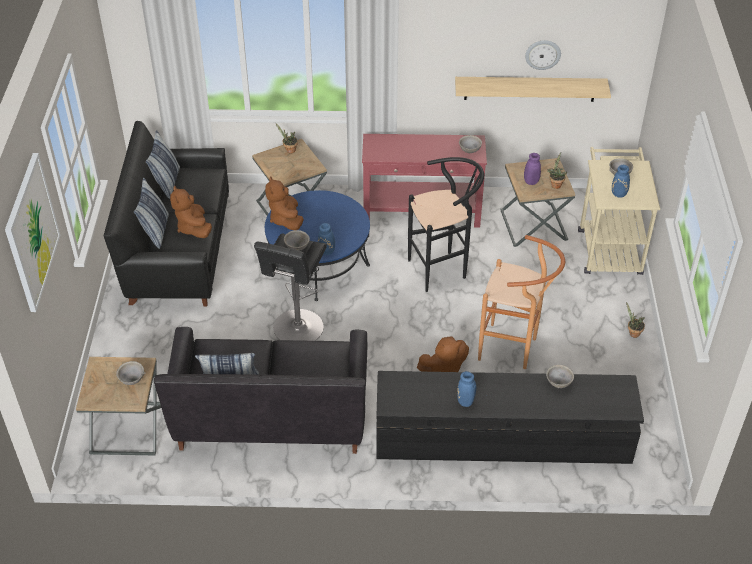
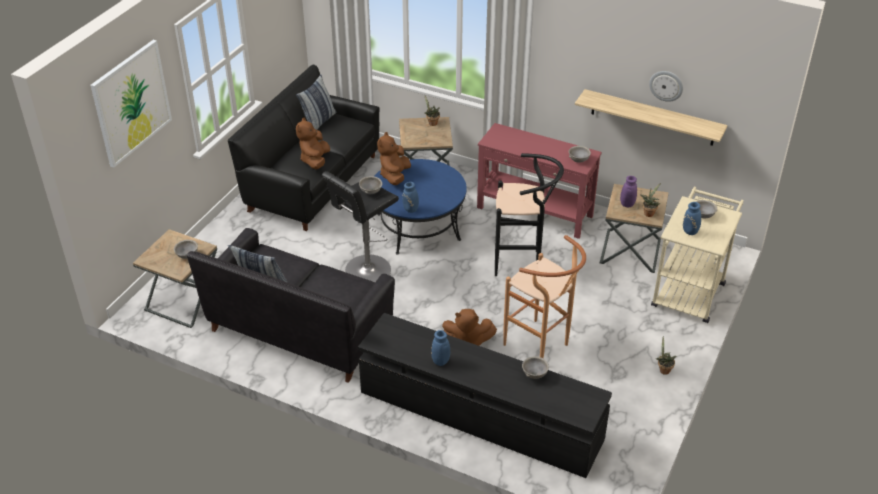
camera: 25 degrees right, 5 degrees down
(155, 231) = (284, 155): pillow -> none

